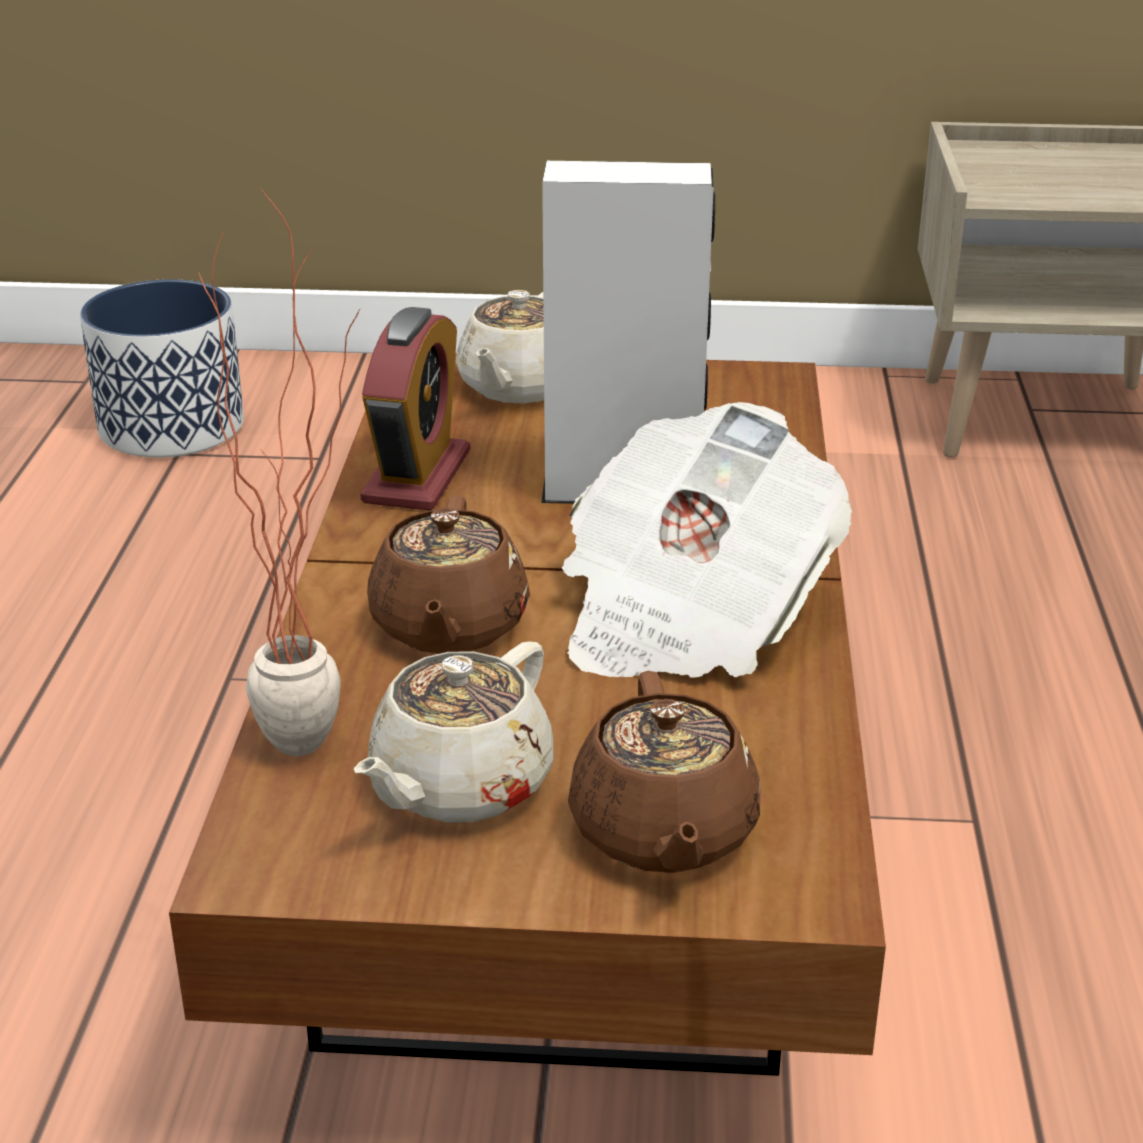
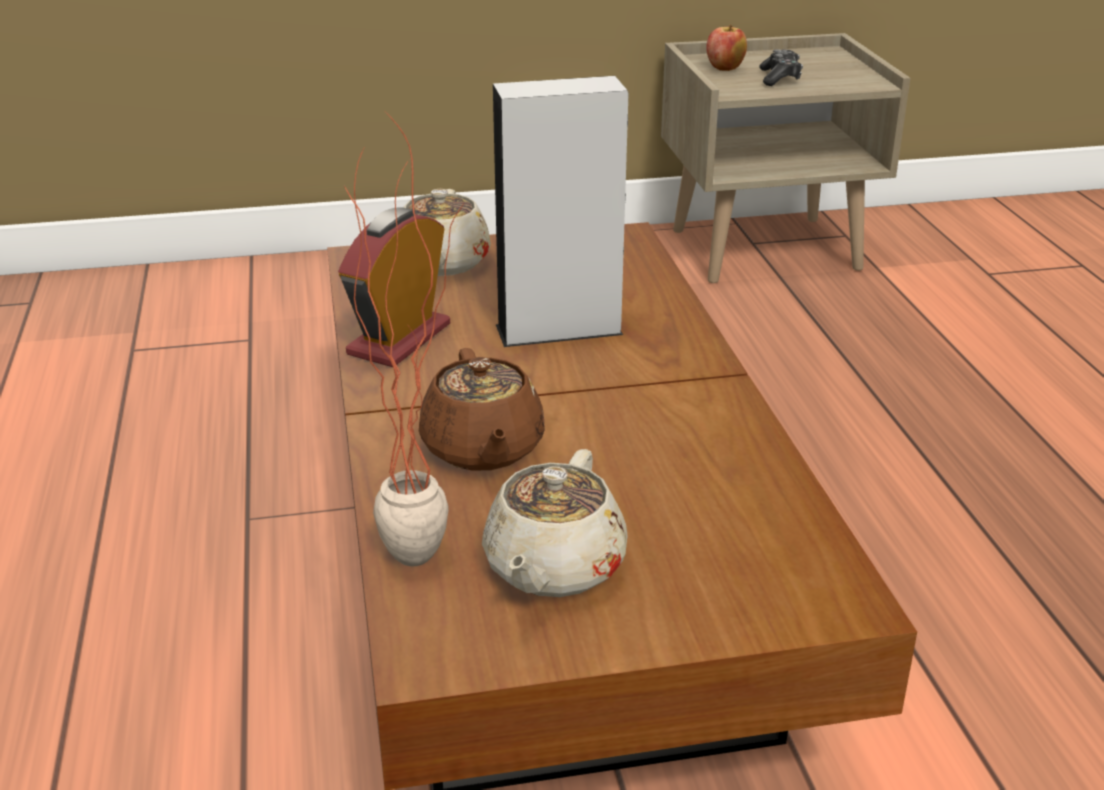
camera: 15 degrees left, 0 degrees up
(172, 427) = (119, 330): planter -> none
(417, 477) = (399, 339): alarm clock -> alarm clock turned 150 degrees counterclockwise
(663, 834) = (722, 578): brown teapot -> none
(688, 613) = (654, 413): newspaper -> none
(1001, 164) = (725, 69): none -> apple
(1072, 183) = (780, 78): none -> game controller

